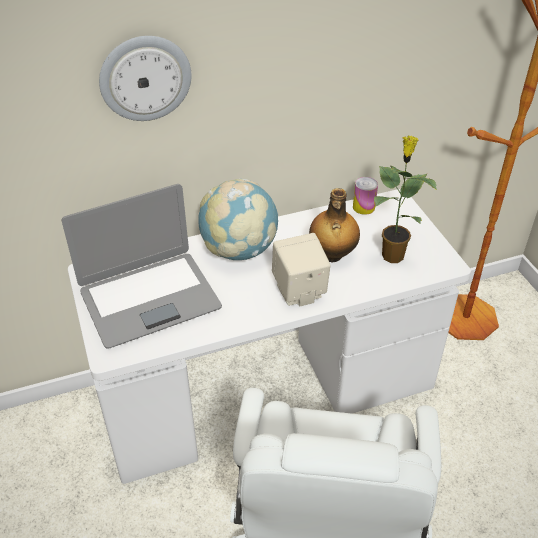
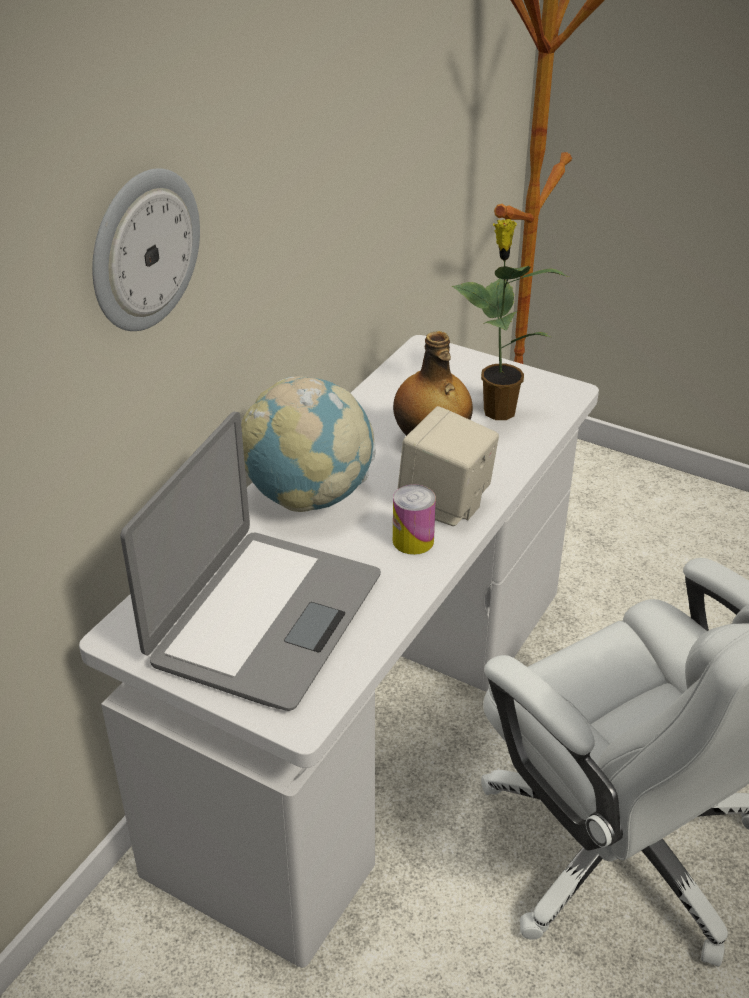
camera: 40 degrees left, 5 degrees down
(363, 207) = (398, 374): can -> can (413, 541)

